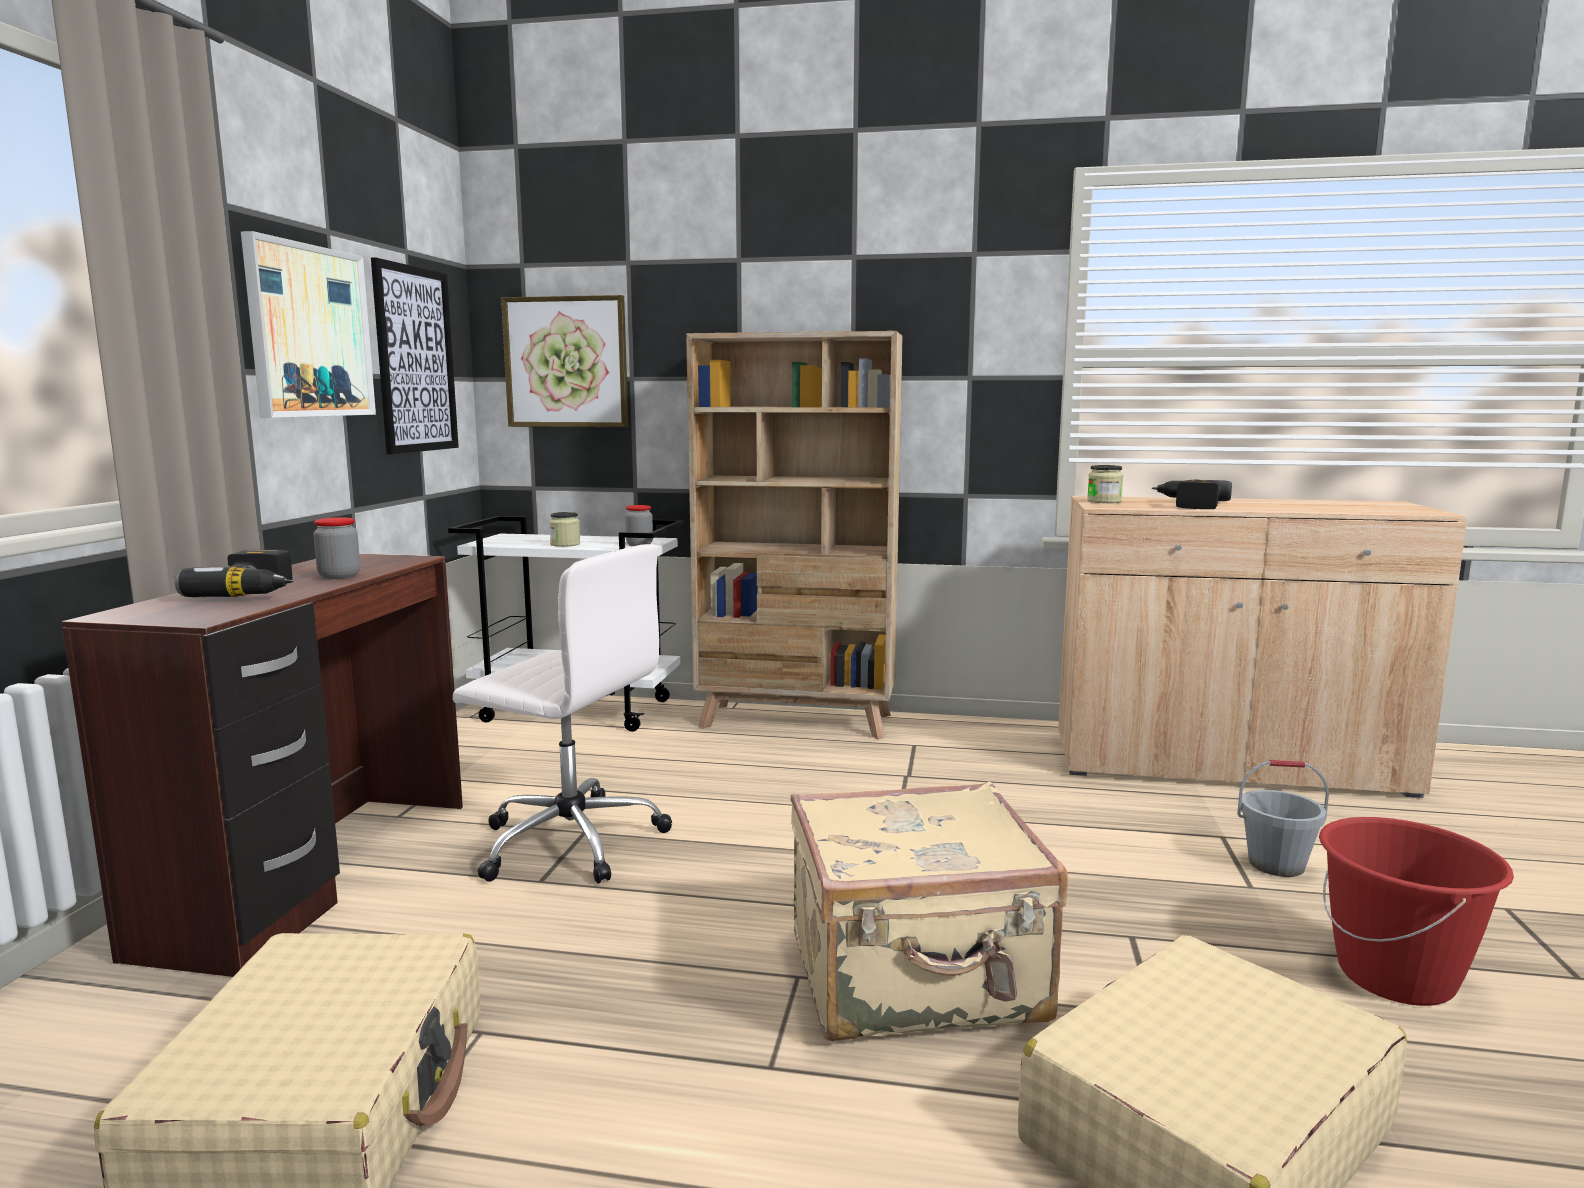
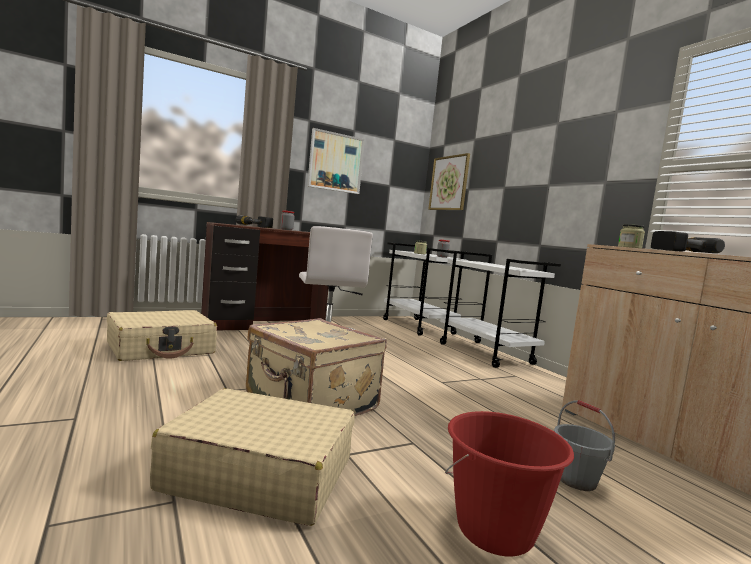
camera: 50 degrees right, 5 degrees down
(415, 360) = (389, 179): picture -> none
(797, 721) = (486, 354): beige bookcase -> white cart

